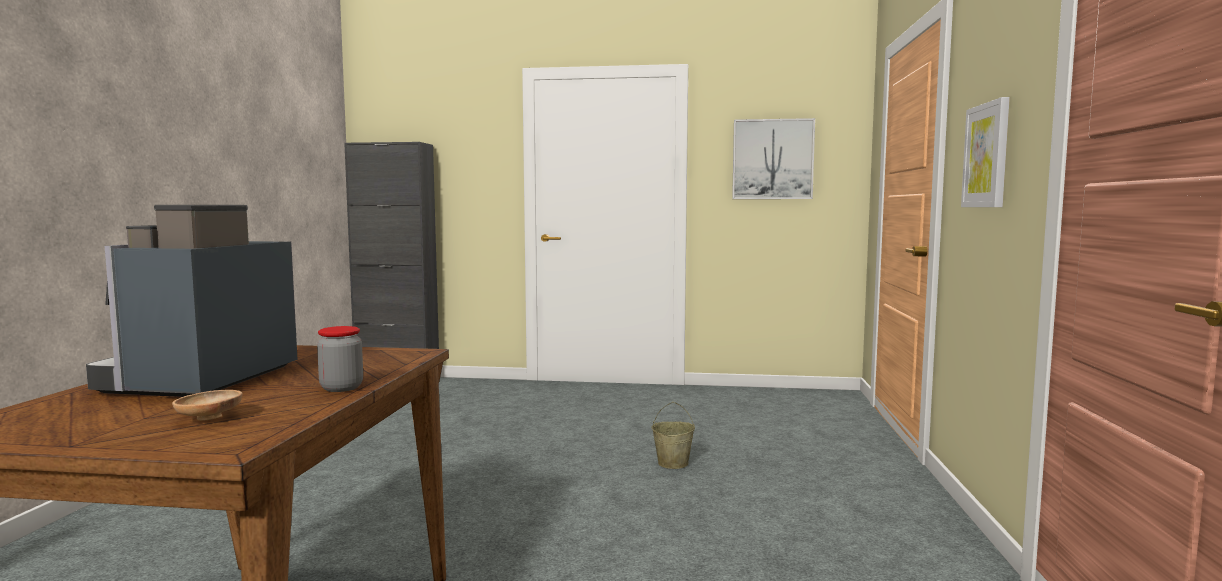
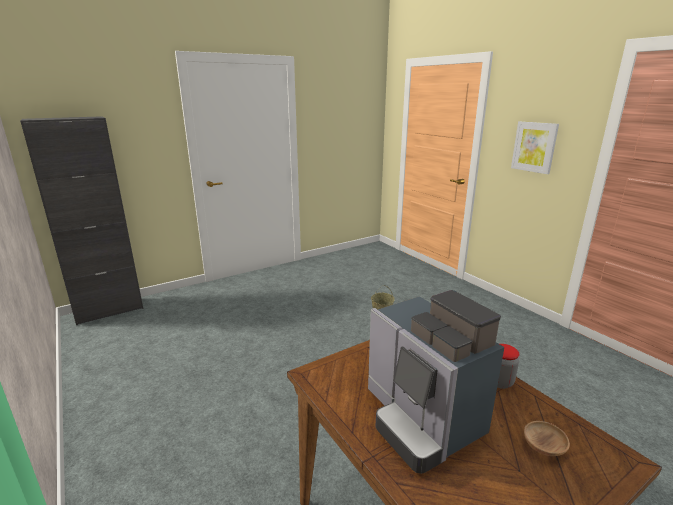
camera: 40 degrees left, 15 degrees up
(772, 159) = (341, 120): picture -> none

